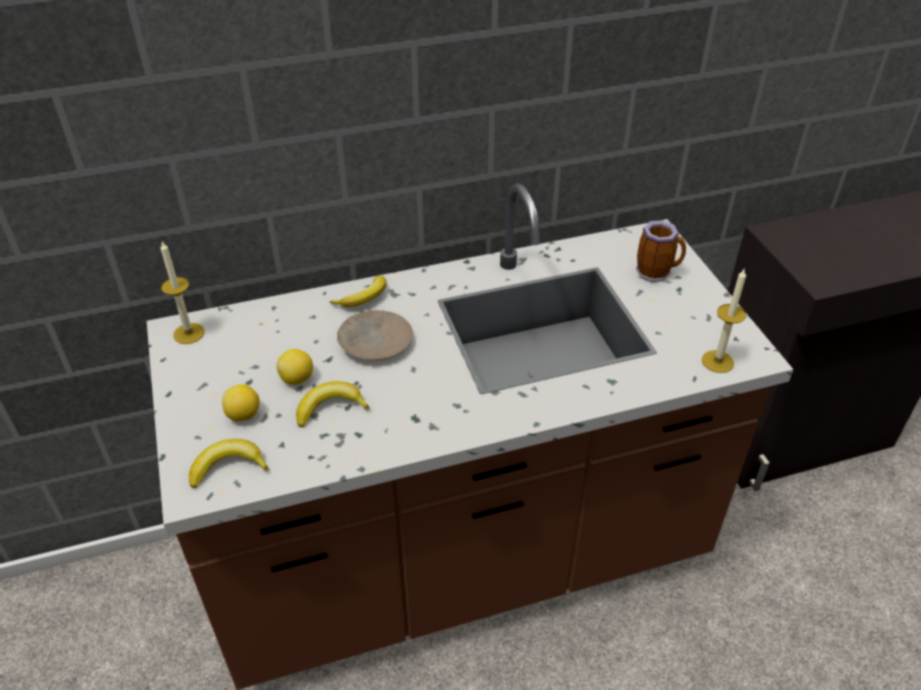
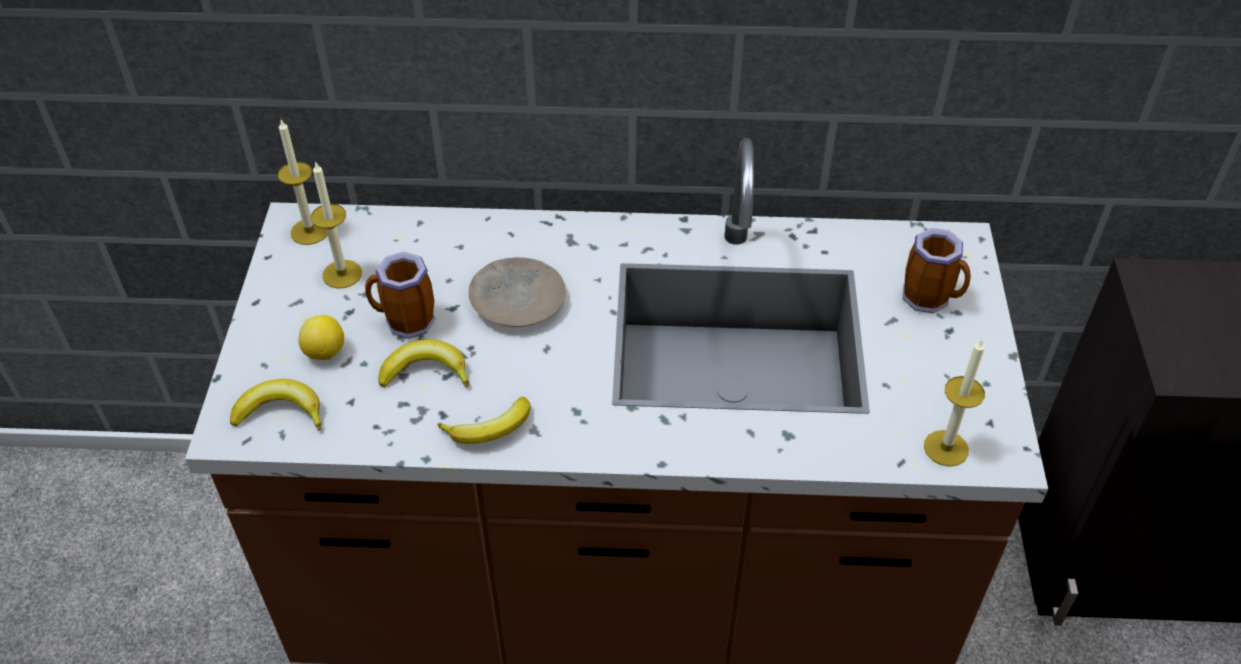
camera: 20 degrees right, 5 degrees up
(230, 357) = (342, 274): none -> candle
(297, 379) = (405, 323): lemon -> mug
(364, 298) = (532, 237): banana -> banana (490, 429)

